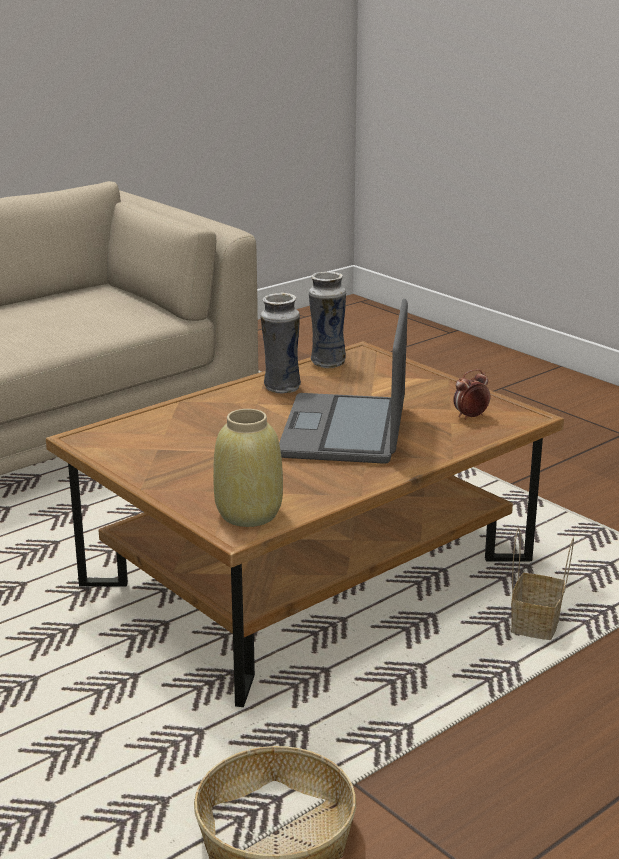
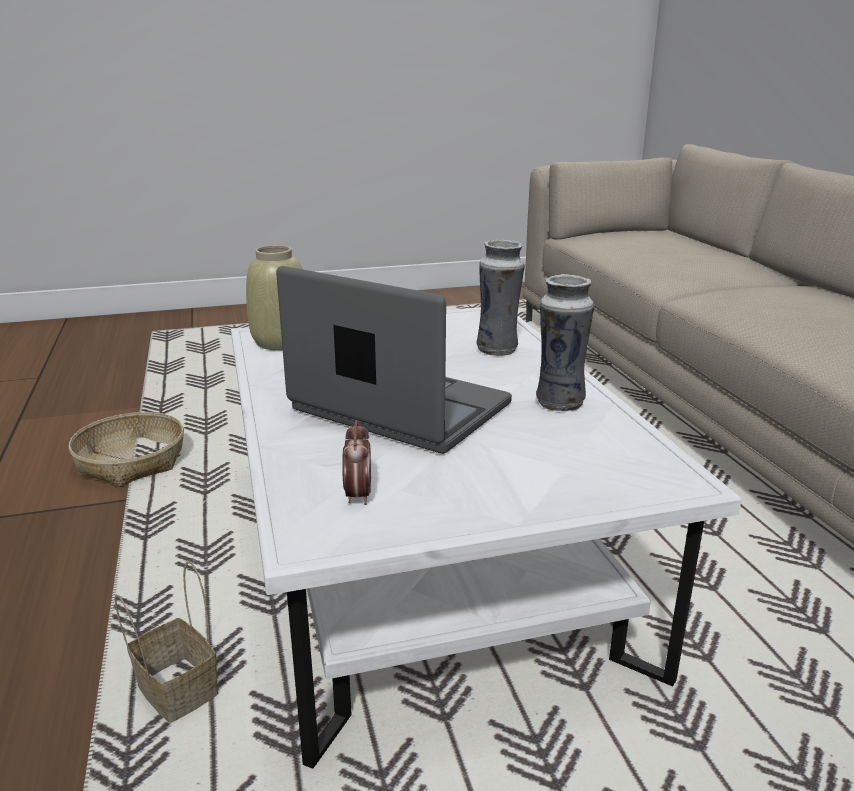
camera: 115 degrees right, 0 degrees up
(309, 574) = (426, 560): brown coffee table -> white coffee table
(327, 362) = (637, 444): vase -> vase (498, 349)

